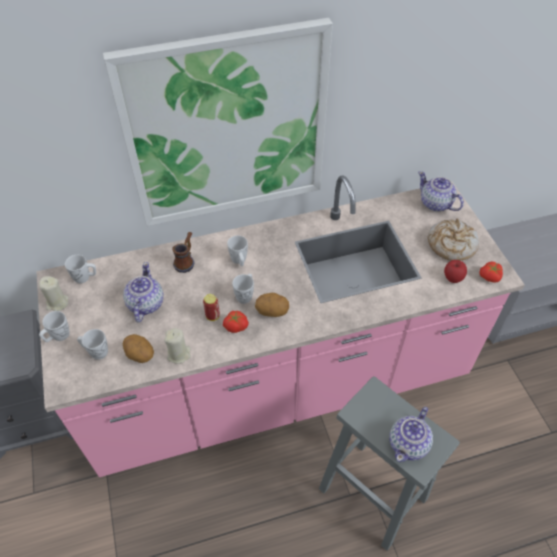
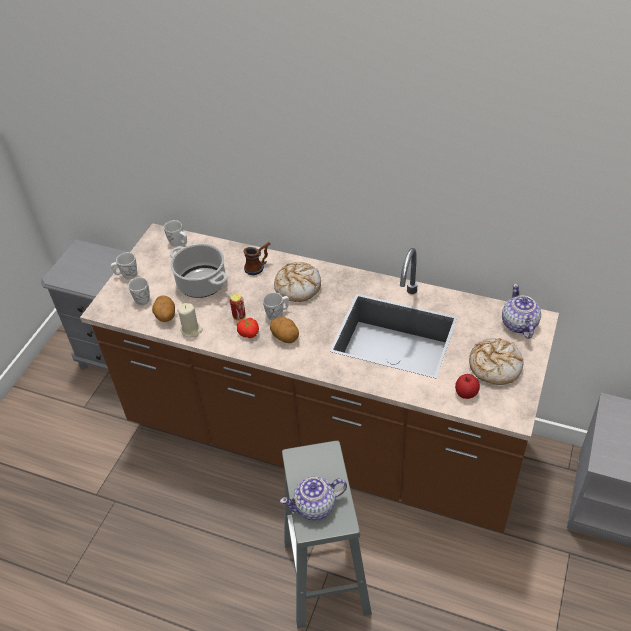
camera: 40 degrees right, 5 degrees down
(57, 303) = (146, 252): beige candle -> none
(145, 304) = (201, 283): teapot -> cooking pot
(227, 128) = (318, 162): picture -> none
(239, 261) = (298, 286): white mug -> bread
(278, 383) = (323, 438): pink counter -> brown counter
(490, 277) = (502, 411): tomato -> none

